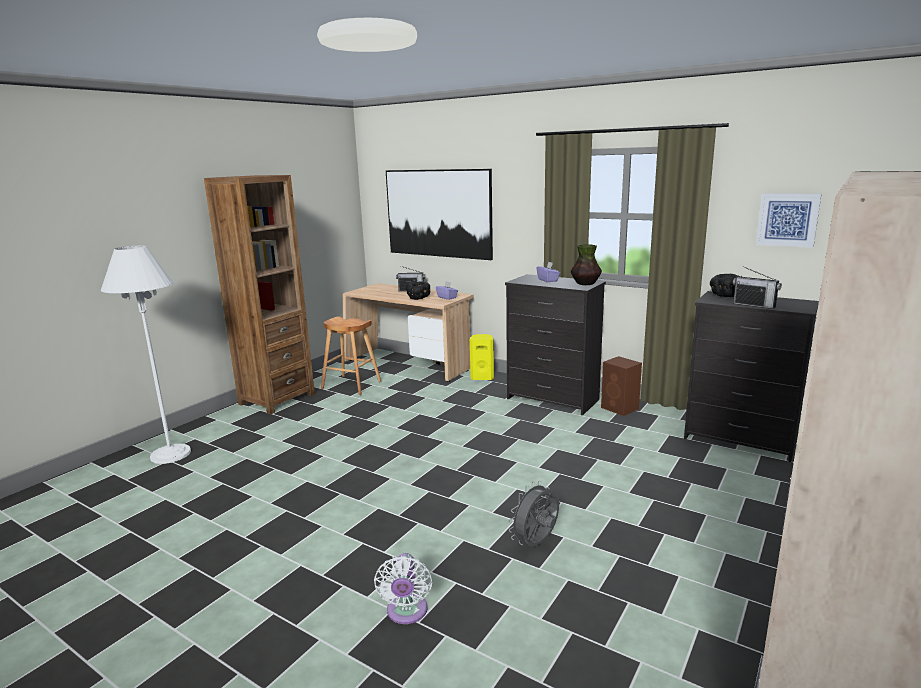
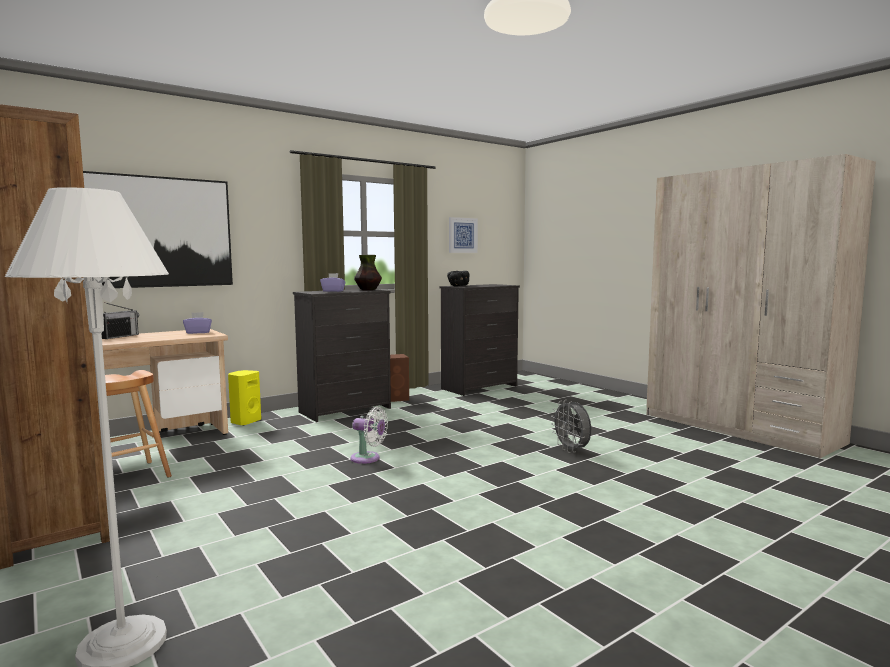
camera: 70 degrees left, 10 degrees down
(406, 612) = (645, 499): white fan -> white fan (368, 458)
(418, 298) = (169, 337): black bowl -> none
(754, 305) = (488, 286): radio -> none

